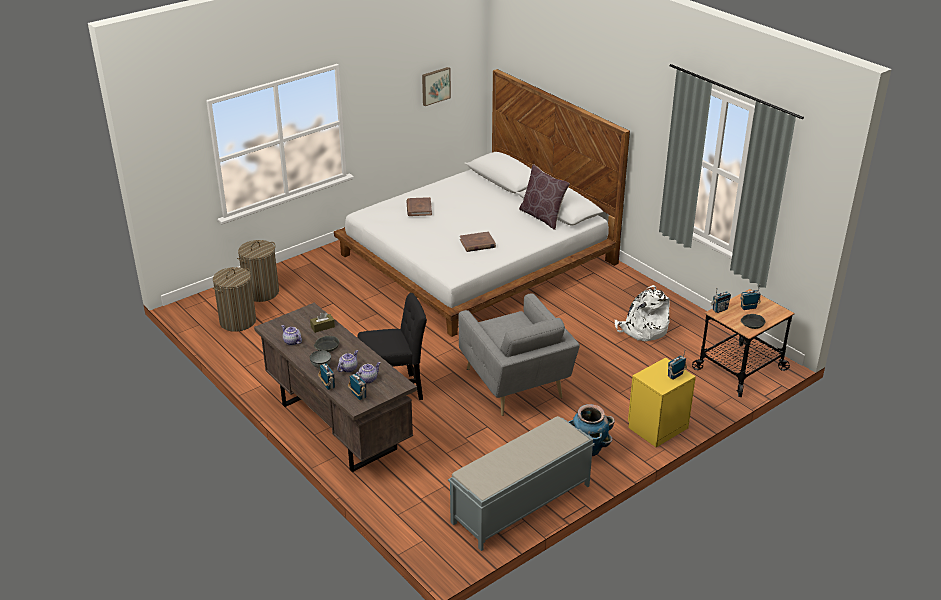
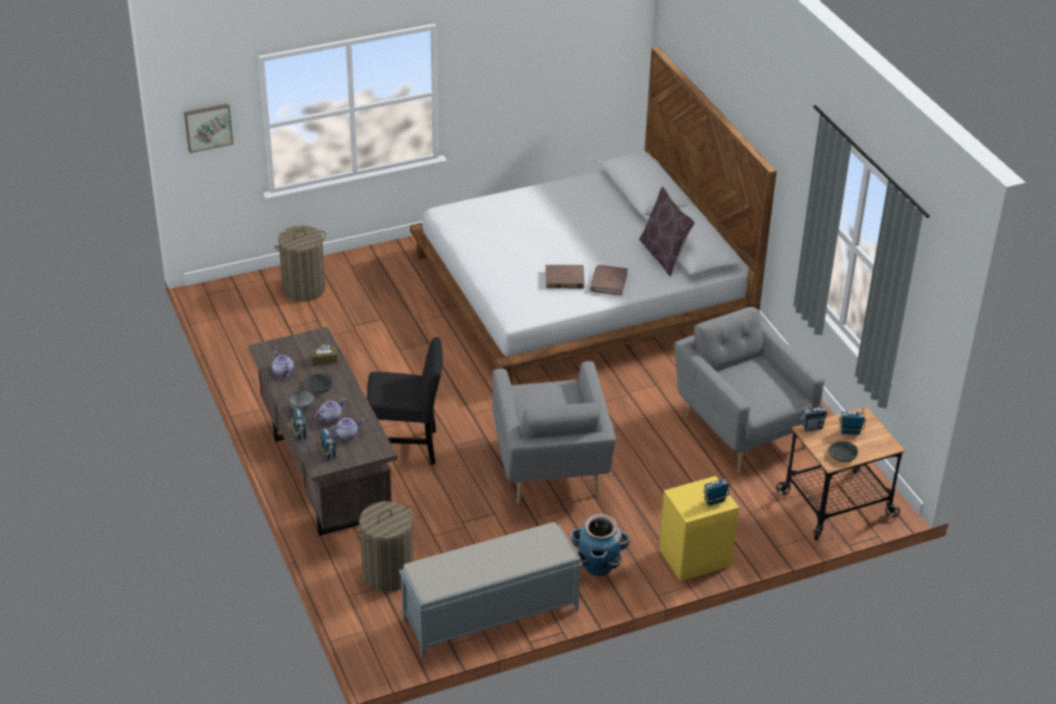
camera: 15 degrees right, 5 degrees up
(238, 321) = (263, 322): laundry basket -> laundry basket (388, 573)
(419, 208) = (514, 216): brown book -> brown book (608, 282)
(435, 86) = (572, 58): picture -> picture (208, 127)
(642, 330) = (741, 428): white backpack -> grey armchair

